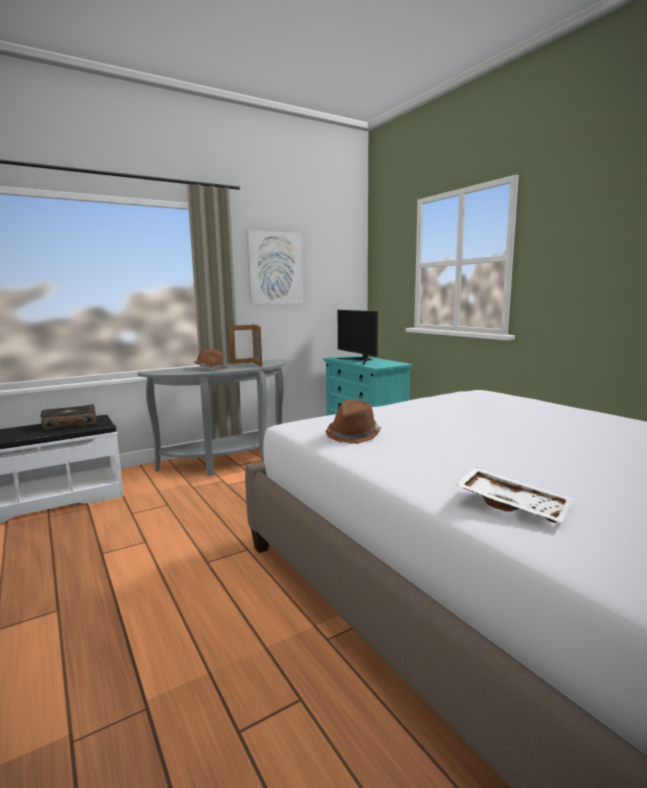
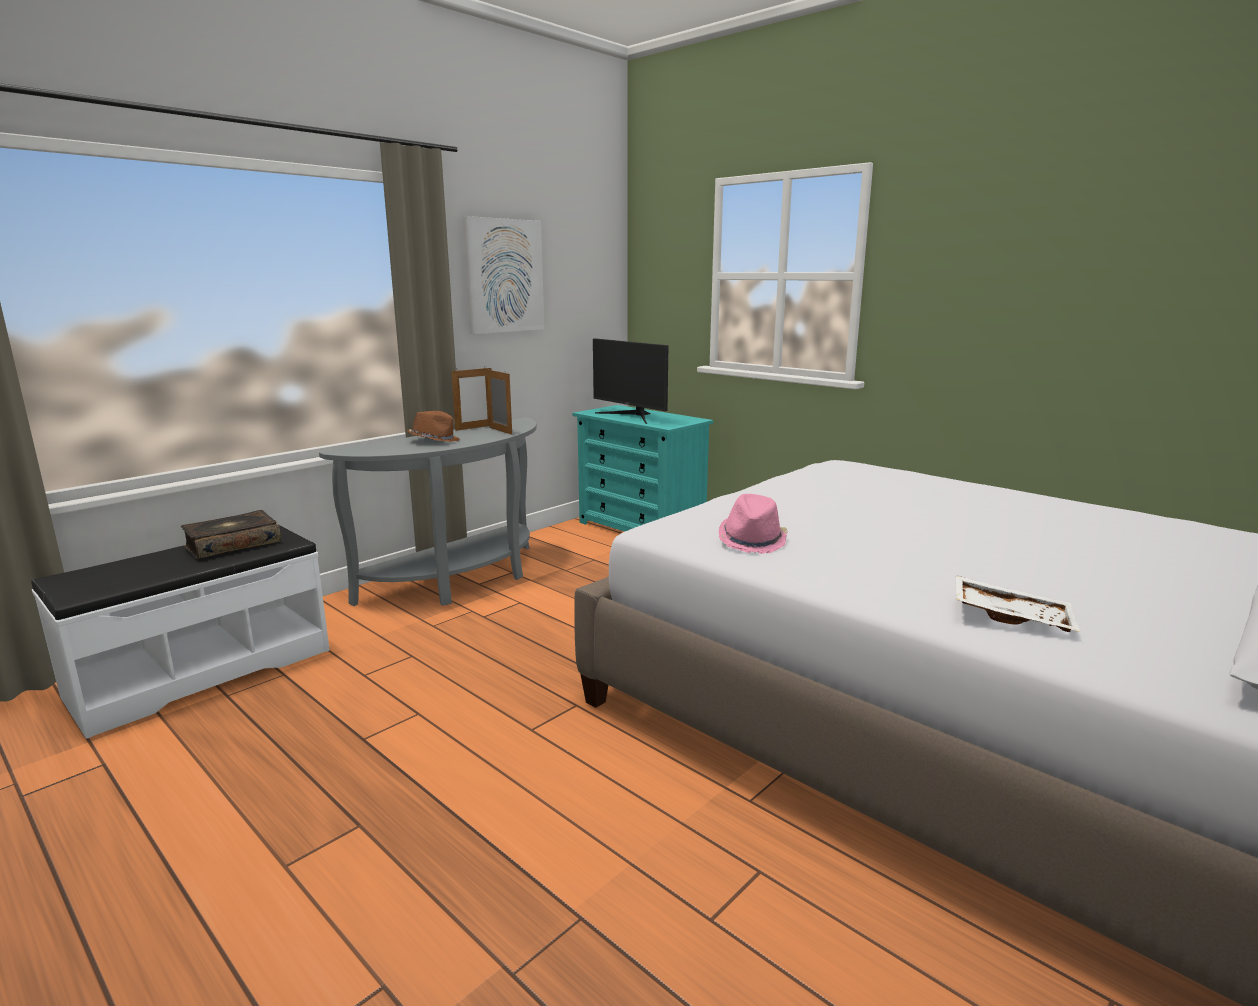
camera: 15 degrees left, 5 degrees up
(353, 435) = (752, 540): brown hat -> pink hat

